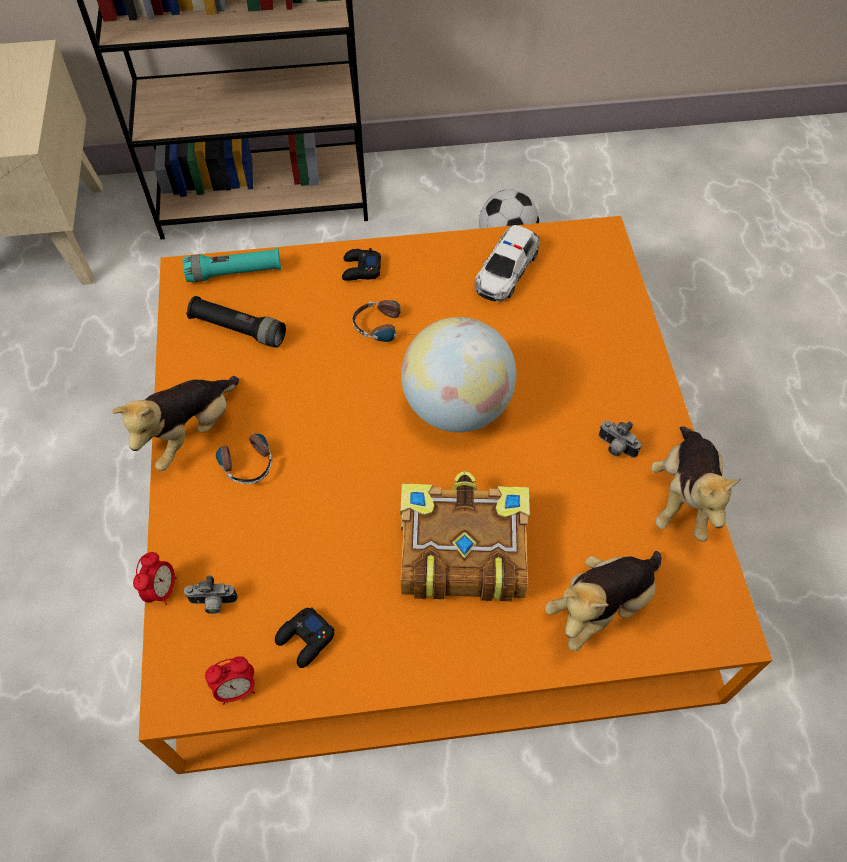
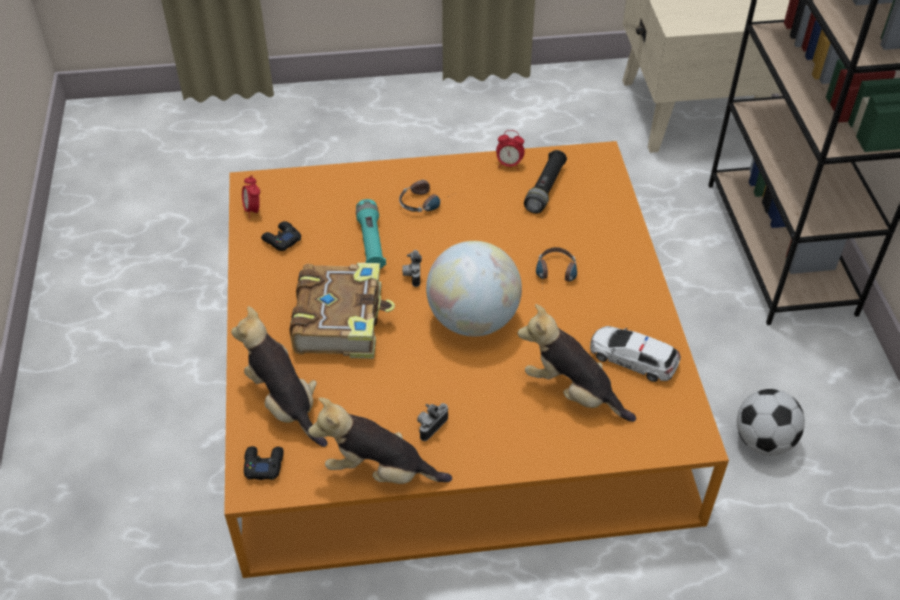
camera: 90 degrees right, 10 degrees down
(162, 589) = (325, 171): alarm clock -> alarm clock (509, 165)
(190, 432) = (447, 172): plush toy -> plush toy (572, 392)
(213, 603) = (313, 195): camera -> camera (412, 275)
(235, 273) = (604, 182): turquoise flashlight -> turquoise flashlight (371, 242)
(361, 269) = (619, 257): black game controller -> black game controller (263, 464)

